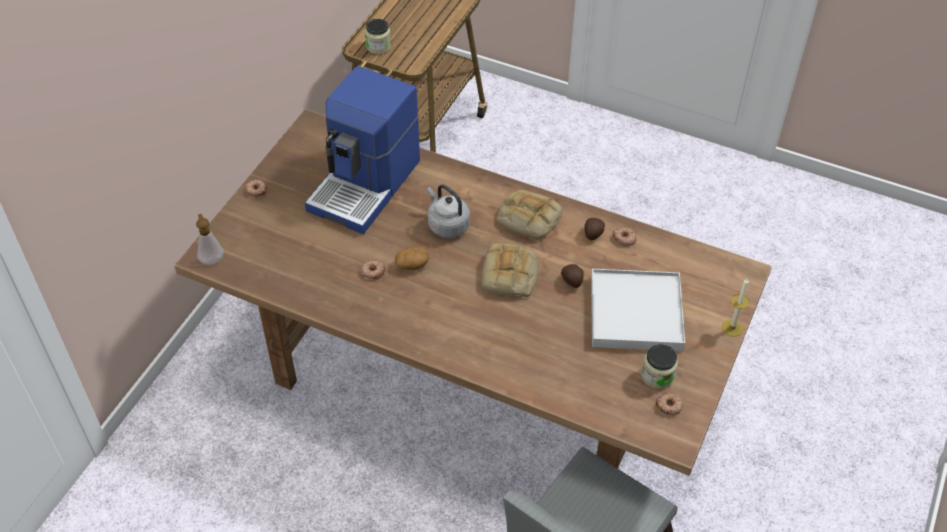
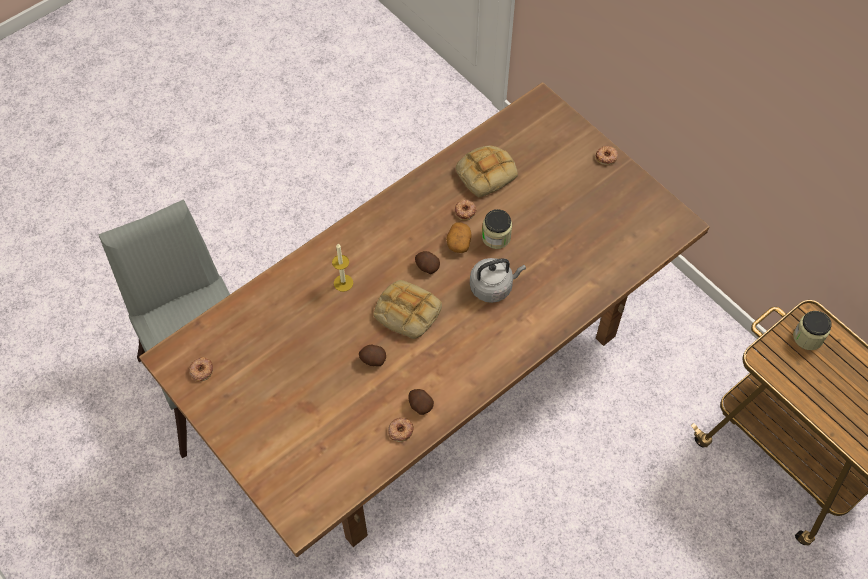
camera: 115 degrees right, 10 degrees up
(211, 259) = (537, 106): soap dispenser -> none
(366, 185) = (576, 241): coffee machine -> none
(452, 278) = (426, 267): none -> potato
(527, 219) = (468, 357): bread -> bread (486, 172)
(636, 313) = (308, 395): white tray -> none
(657, 376) = (235, 377): jar -> jar (496, 237)
(732, 328) = (246, 469): candle -> candle (343, 283)

